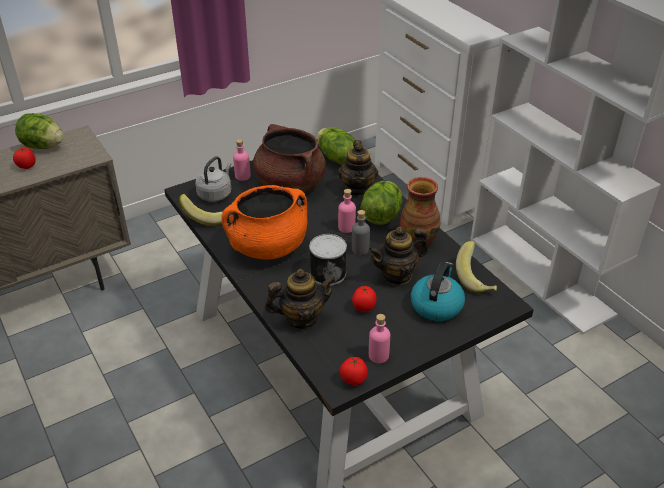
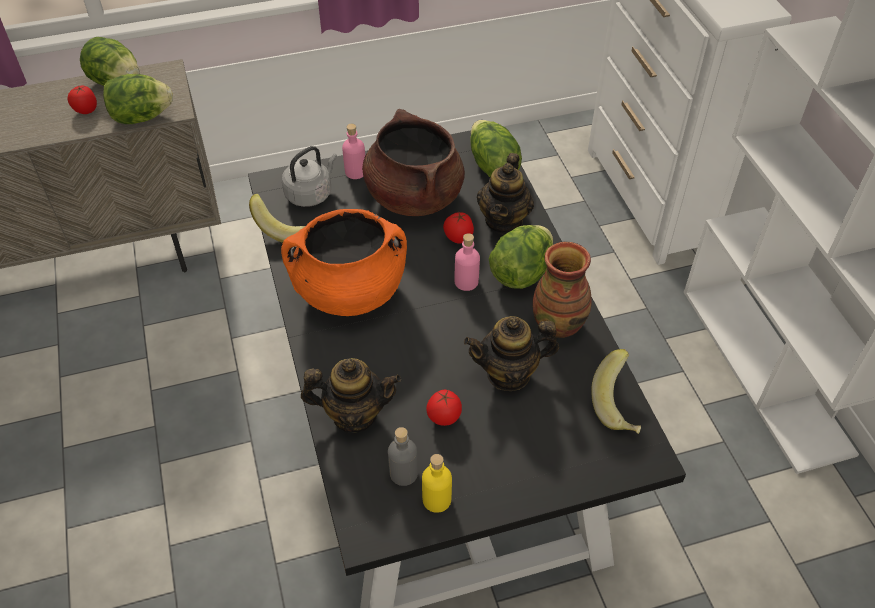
camera: 15 degrees right, 10 degrees up
(72, 165) = (141, 117): none -> lettuce
(328, 272) = (415, 349): can -> none
(353, 380) = (388, 530): tomato -> tomato (458, 238)
(360, 249) = (472, 321): grey bottle -> grey bottle (403, 473)
(378, 355) = (436, 499): pink bottle -> yellow bottle
(436, 305) = (547, 436): kettle -> none

